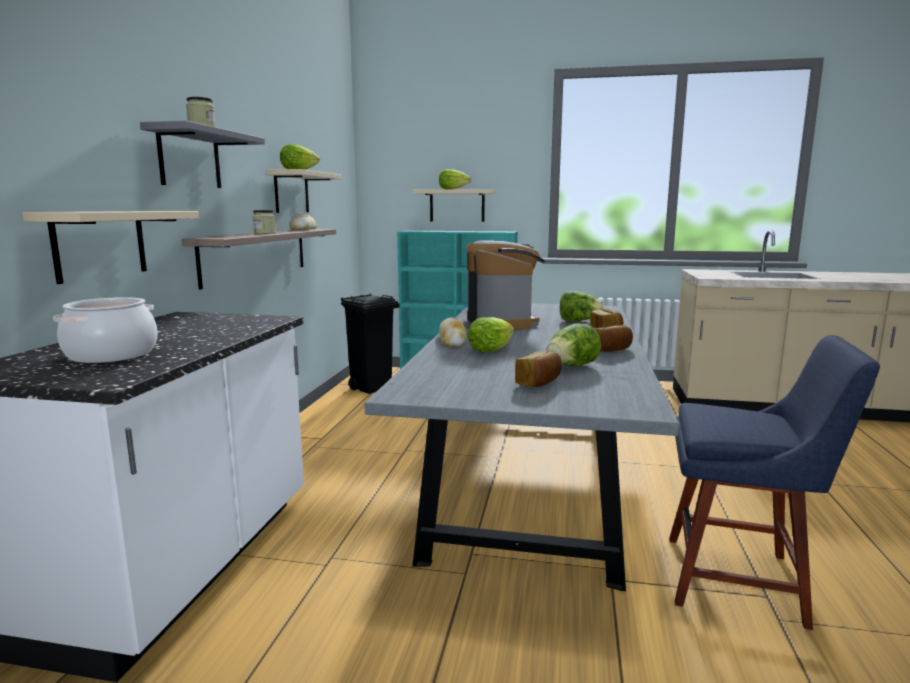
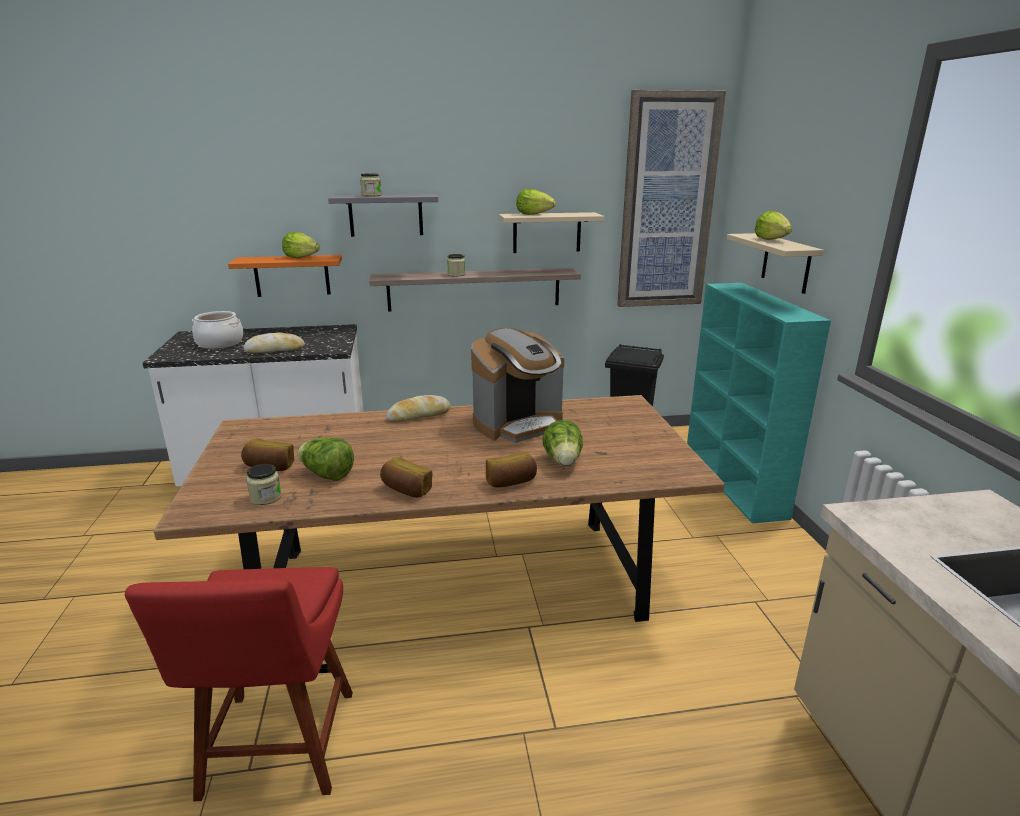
camera: 70 degrees right, 10 degrees up
(100, 244) = (292, 275): beige shelf -> orange shelf
(303, 230) = (535, 272): bread -> bread (275, 350)
(338, 172) = (667, 203): none -> picture
(490, 350) = (382, 435): lettuce -> lettuce (301, 258)
(530, 479) = (454, 583): grey dining table -> brown dining table
(613, 384) = (266, 497): none -> jar
(742, 580) = (277, 750): blue chair -> red chair

